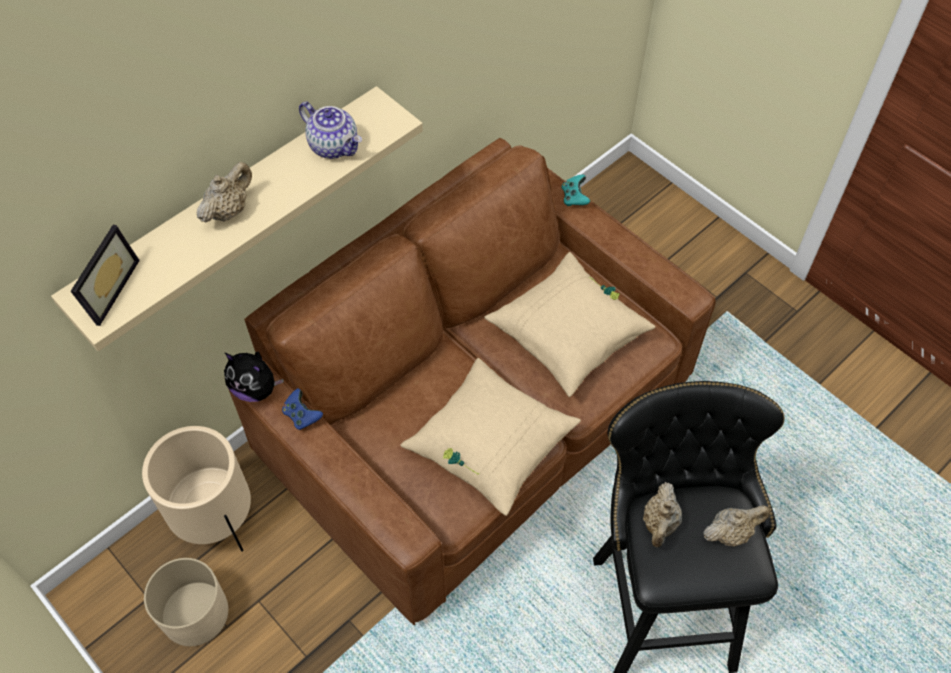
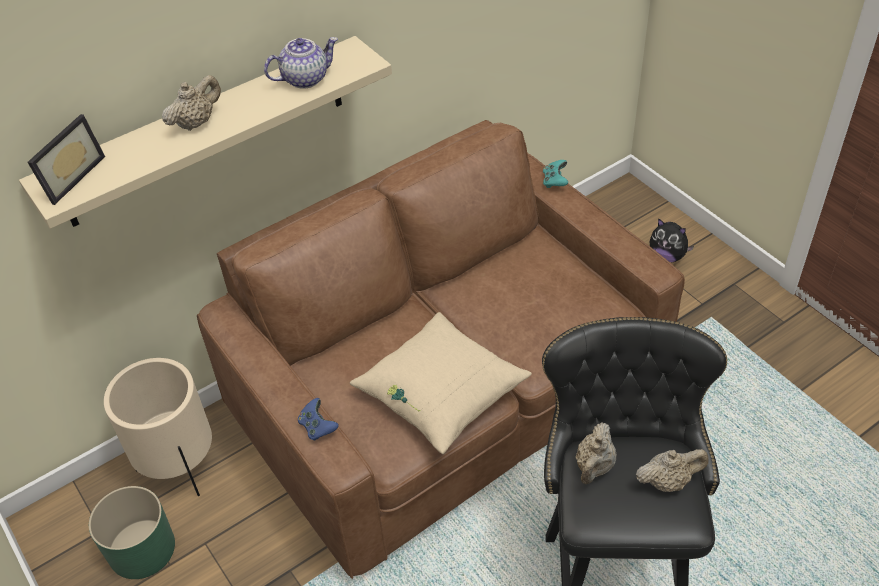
camera: 10 degrees right, 10 degrees down
(195, 613) = (142, 548): beige planter -> green planter
(255, 389) = (220, 322): plush toy -> plush toy (667, 256)
(302, 415) = (259, 348): blue game controller -> blue game controller (317, 427)
(334, 146) = (305, 78): teapot -> teapot turned 75 degrees counterclockwise
(568, 335) = (533, 303): beige pillow -> none

